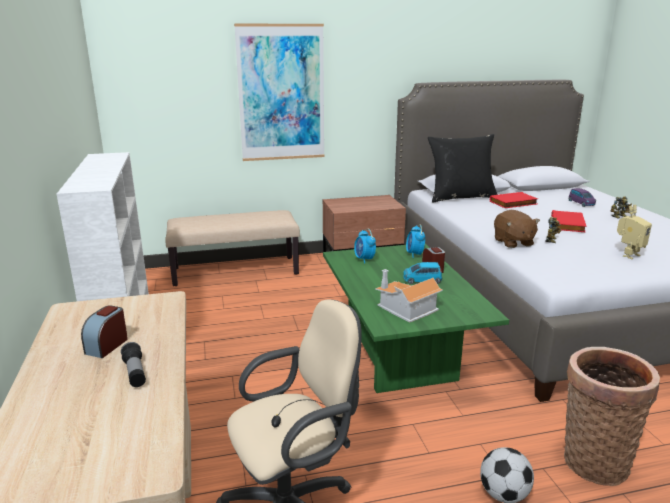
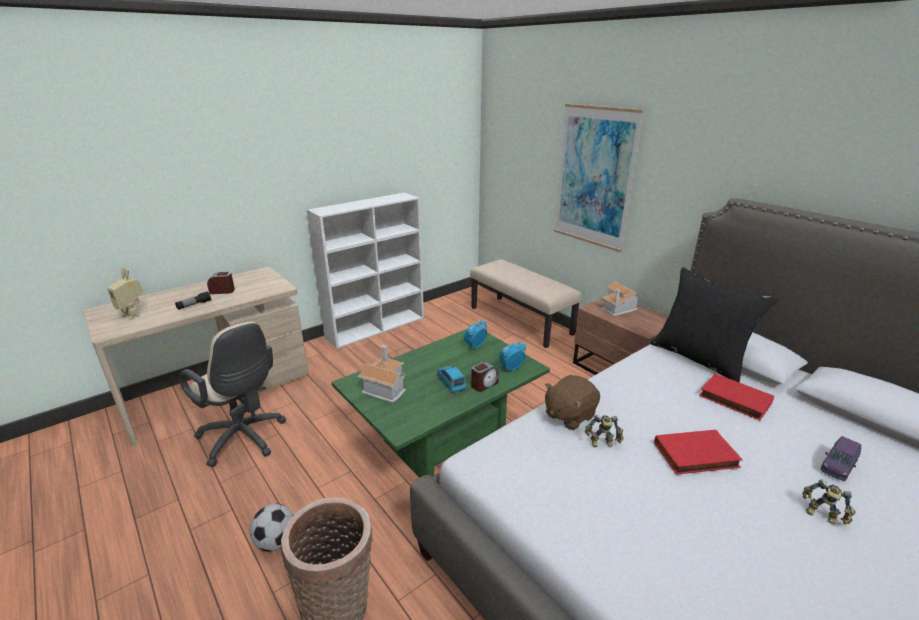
camera: 65 degrees right, 5 degrees up
(349, 203) = (618, 308): none -> toy house
(628, 255) = (622, 524): toy robot -> toy robot (133, 315)

